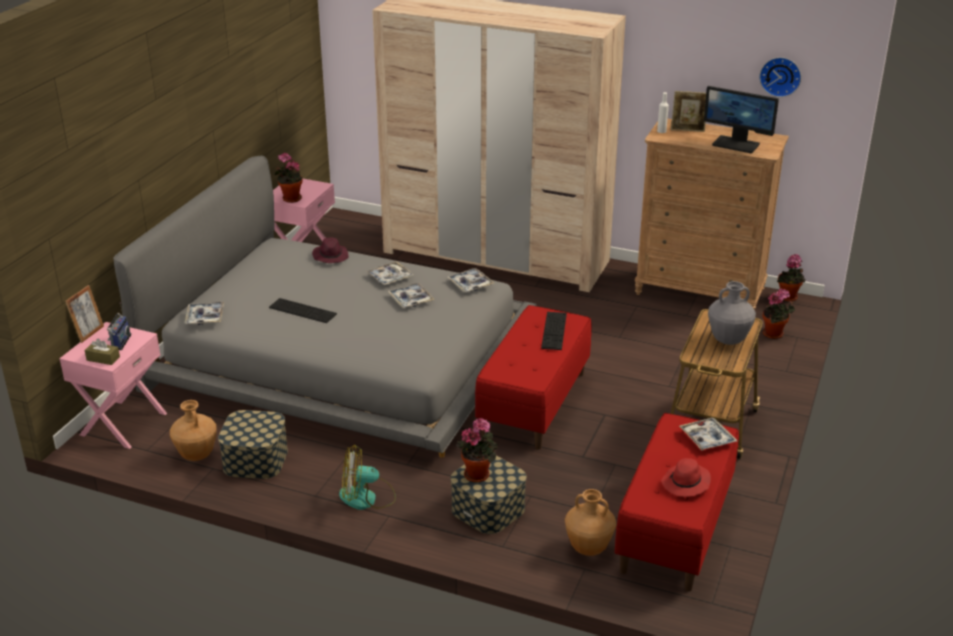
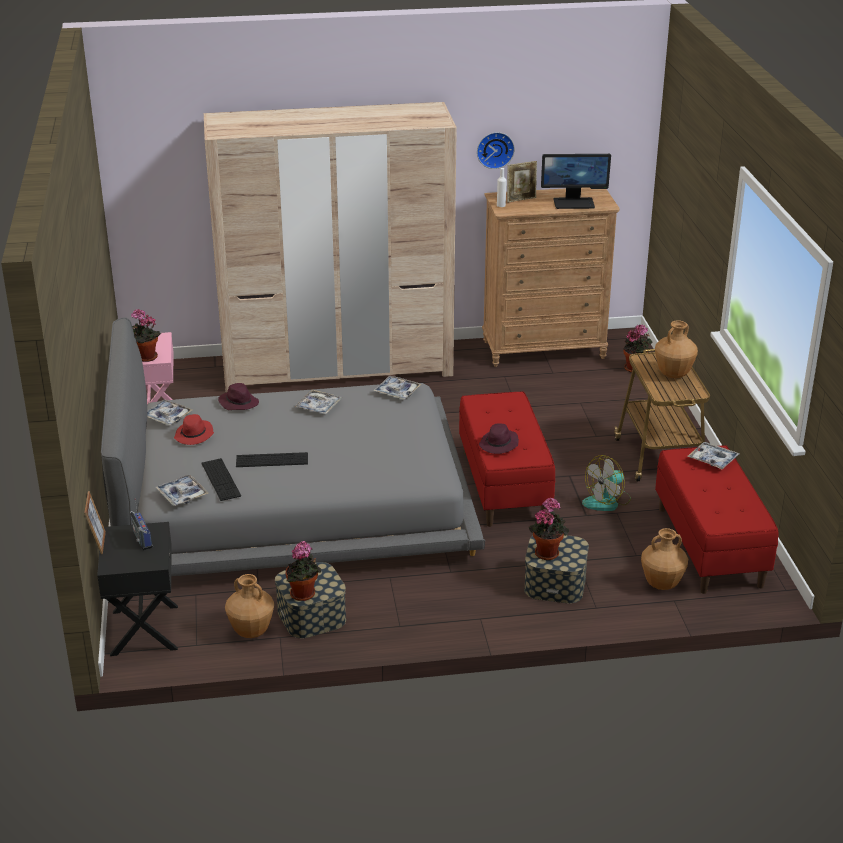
camera: 30 degrees left, 0 degrees up
(103, 359) = (144, 561): brown tissue box -> none
(122, 423) = (143, 630): pink nightstand -> black nightstand
(367, 498) = (446, 611): fan -> fan (607, 501)
(411, 299) = (360, 420): tray -> tray (167, 416)
(513, 358) = (499, 445): none -> purple hat
(554, 330) = (507, 411): keyboard -> keyboard (221, 479)
(686, 483) = (732, 499): red hat -> red hat (194, 435)
(728, 340) = (673, 374): grey vase -> brown vase
(780, 76) = (591, 133): wall clock -> wall clock (495, 149)
(788, 298) = (617, 335): potted plant -> potted plant (304, 595)

